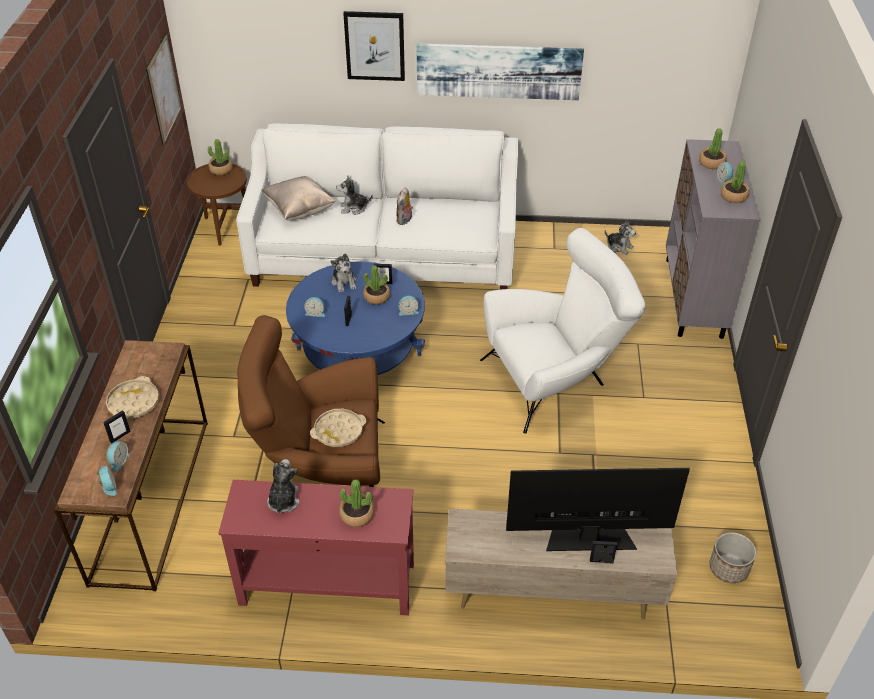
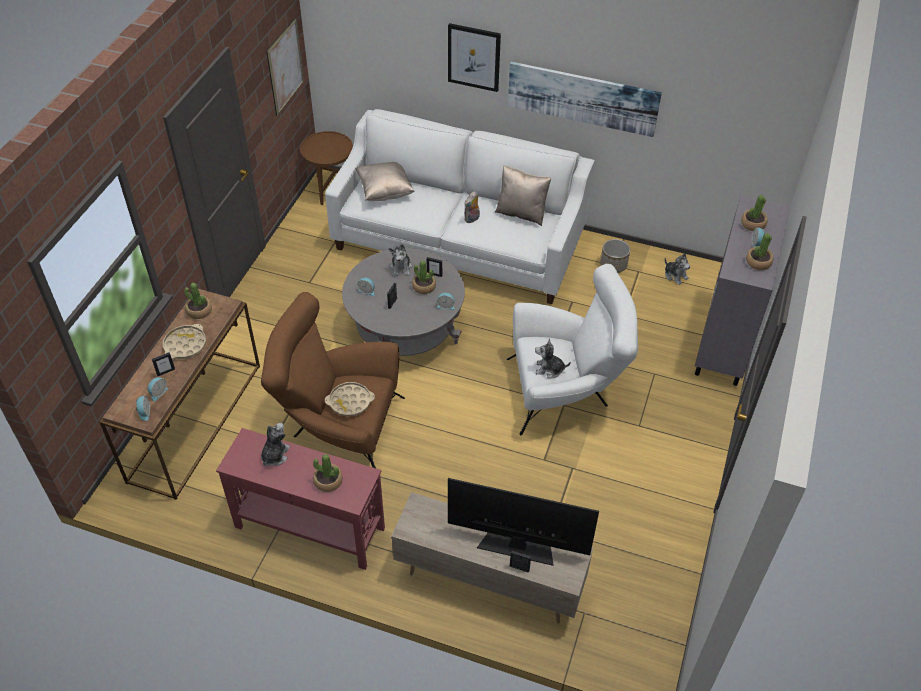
camera: 15 degrees right, 5 degrees up
(221, 170) = (333, 139): potted plant -> potted plant (199, 311)
(354, 208) = (432, 198): plush toy -> plush toy (549, 369)
(359, 352) = (405, 329): blue coffee table -> grey coffee table
(454, 206) = (521, 213): none -> beige pillow
(728, 569) = (650, 598): planter -> planter (613, 265)

